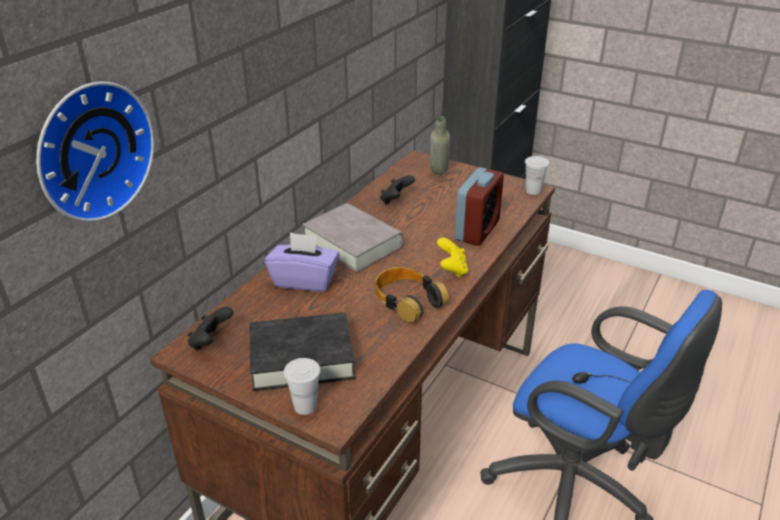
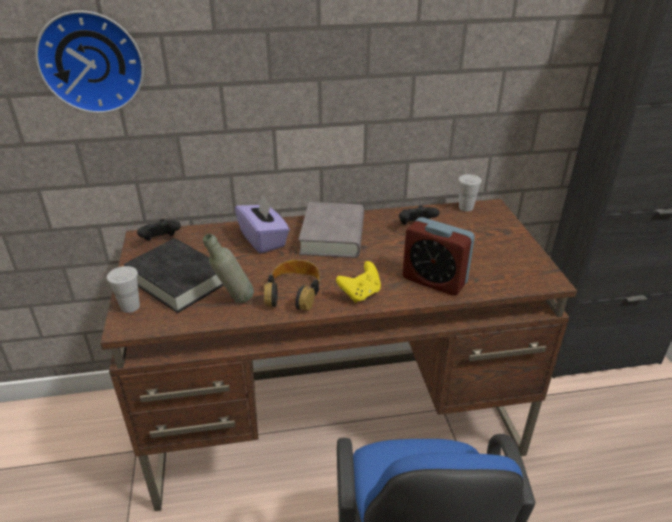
camera: 50 degrees right, 0 degrees up
(438, 175) = (484, 226): grey bottle -> grey bottle (233, 302)
(477, 230) = (434, 280): alarm clock -> alarm clock turned 45 degrees clockwise
(533, 191) = (545, 281): white cup -> white cup (466, 207)

